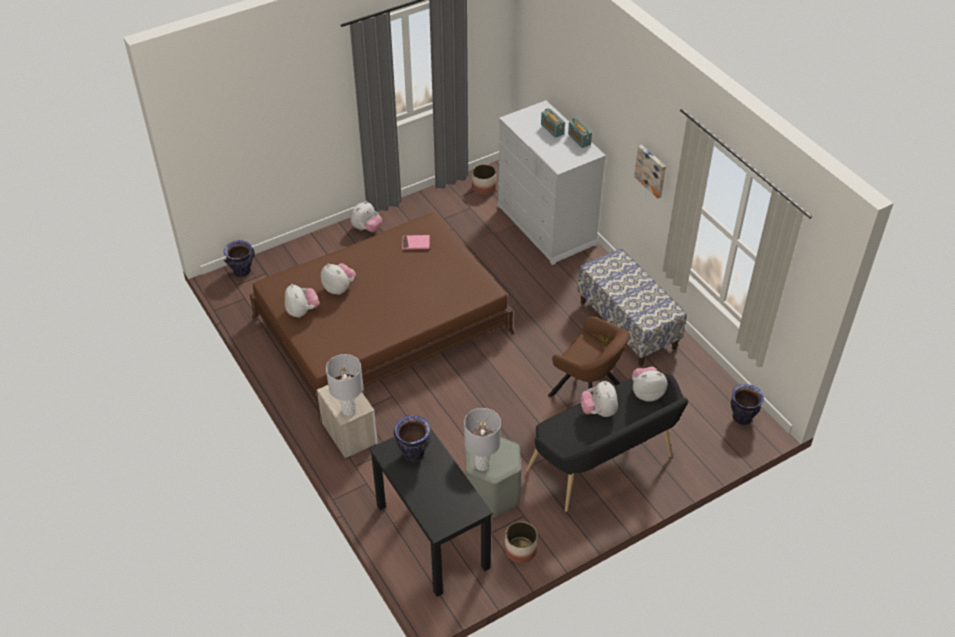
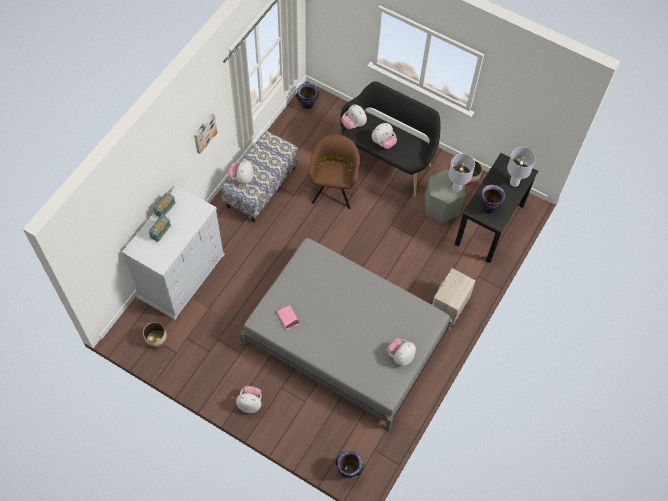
camera: 120 degrees left, 15 degrees up
(339, 288) = (364, 344): plush toy -> plush toy (241, 178)
(348, 410) = (461, 282): grey table lamp -> grey table lamp (514, 182)
(382, 325) = (345, 336): brown bed -> grey bed

